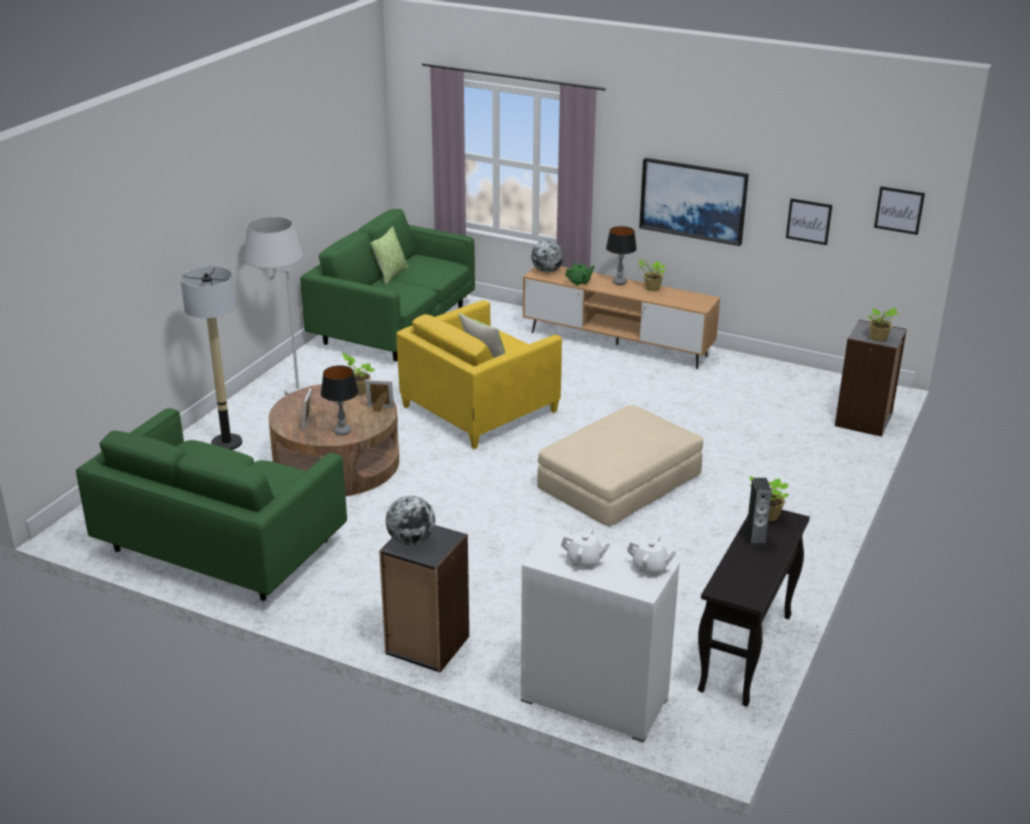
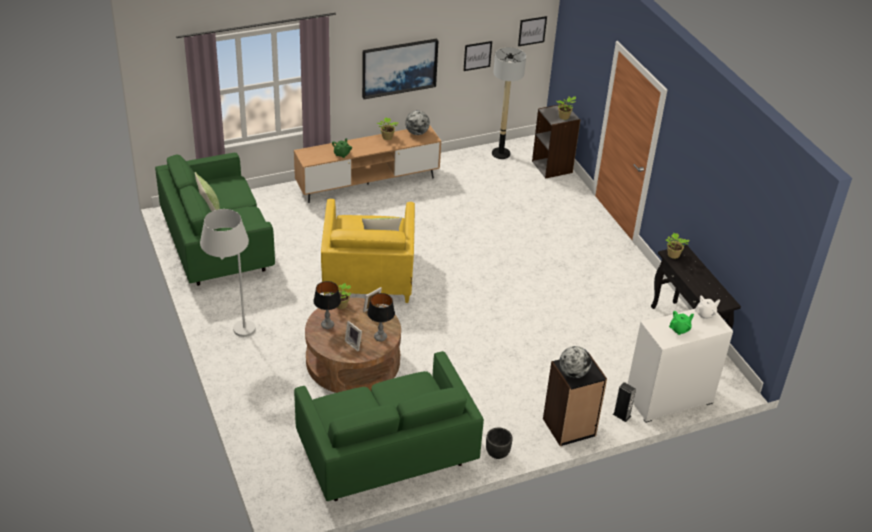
camera: 50 degrees left, 10 degrees up
(226, 443) = (267, 392): floor lamp -> floor lamp (500, 153)
(313, 616) = (497, 454): none -> black planter
(547, 271) = (310, 155): globe -> globe (417, 133)
(584, 561) = (679, 329): white teapot -> green teapot
(619, 282) = (363, 142): table lamp -> table lamp (327, 325)
(620, 481) = (505, 275): beige ottoman -> none
(755, 538) = (686, 270): speaker -> speaker (621, 415)

